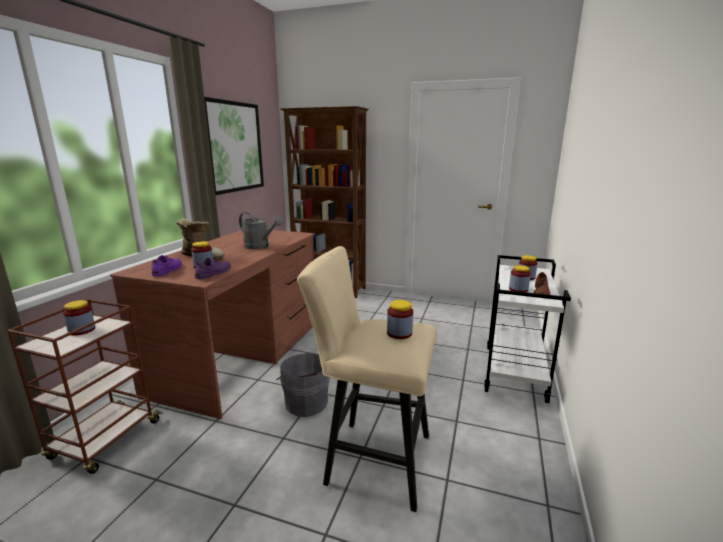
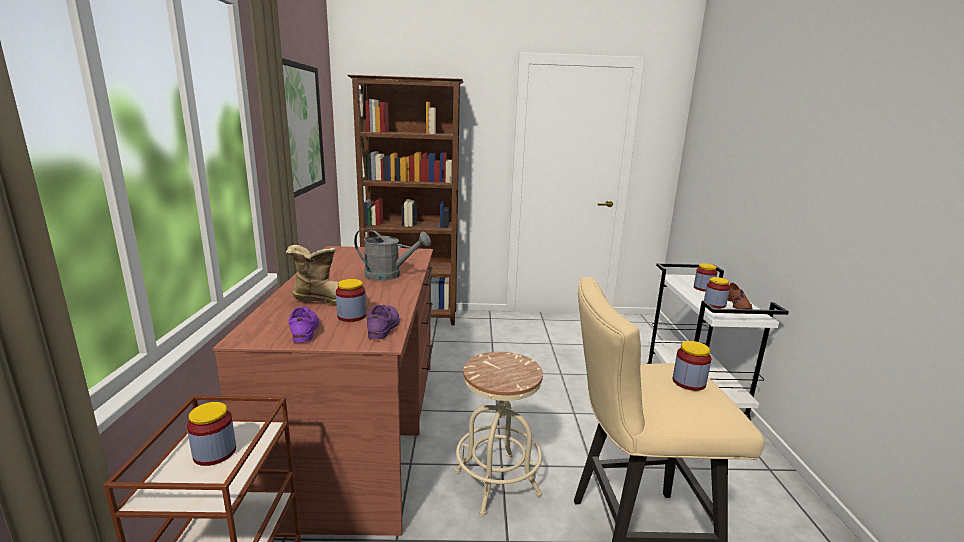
camera: 20 degrees left, 0 degrees up
(305, 402) = (497, 483): grey bucket -> beige stool

